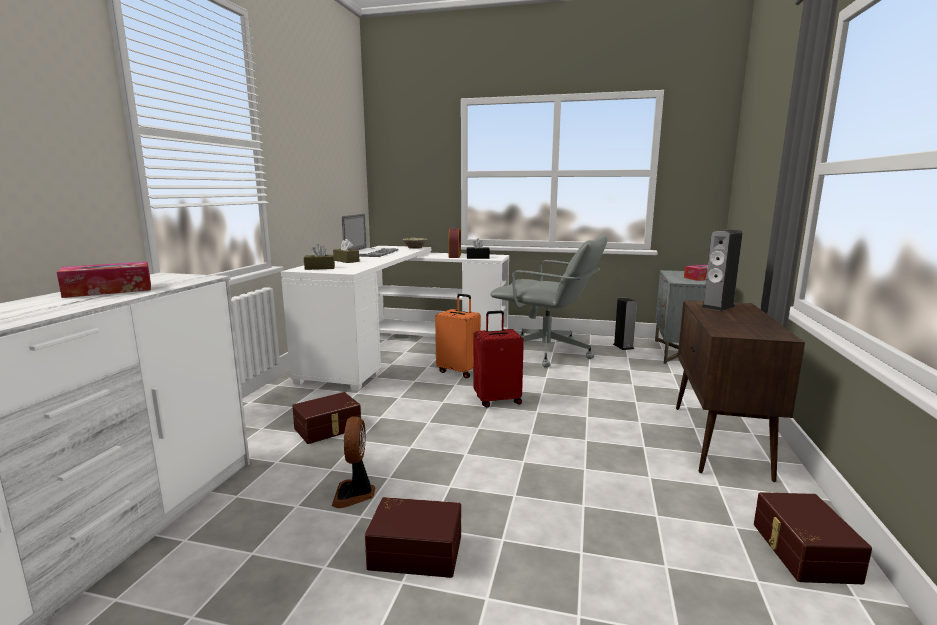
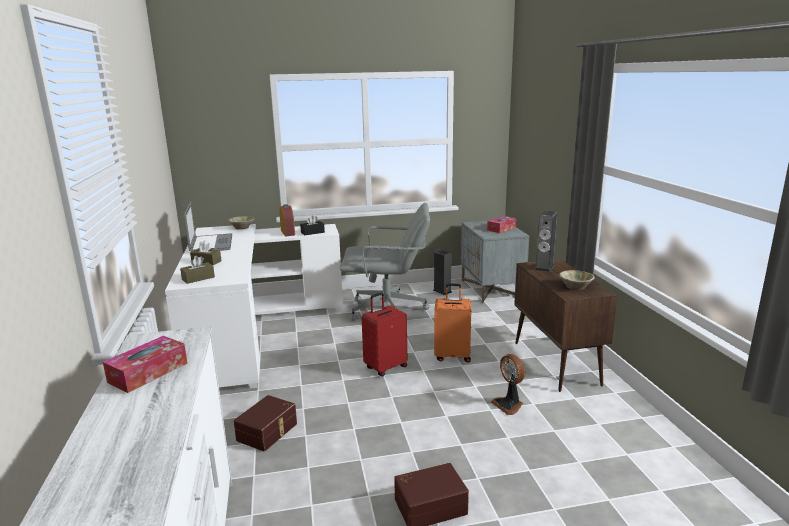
camera: 25 degrees left, 5 degrees up
(355, 494) = (348, 480): fan -> fan (509, 405)
(459, 371) = (330, 346): orange suitcase -> orange suitcase (452, 356)
(744, 326) = (575, 286): none -> beige bowl
(802, 551) = (638, 428): brown storage box -> none

